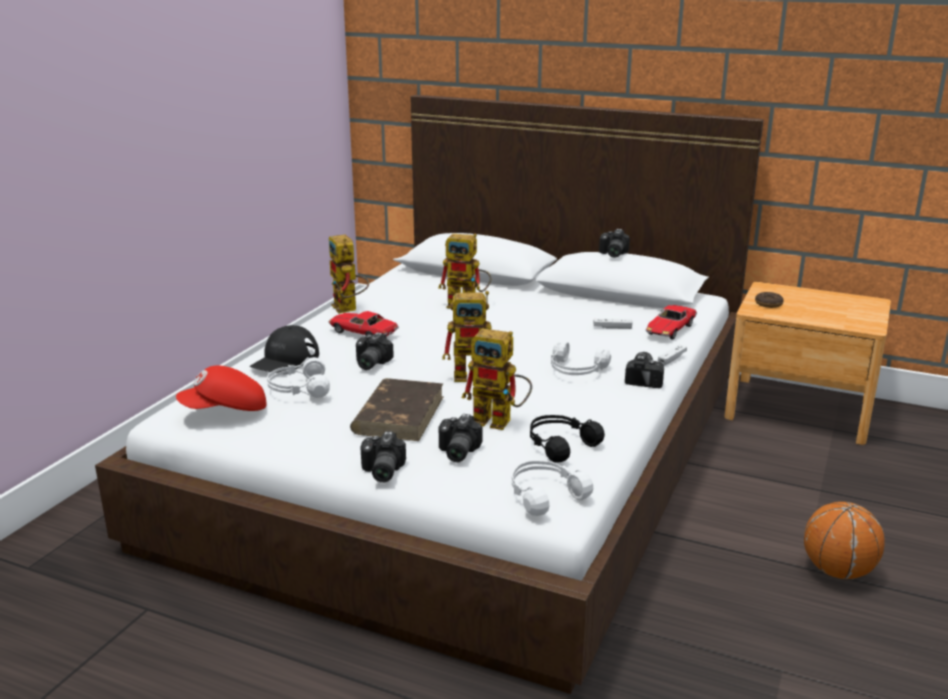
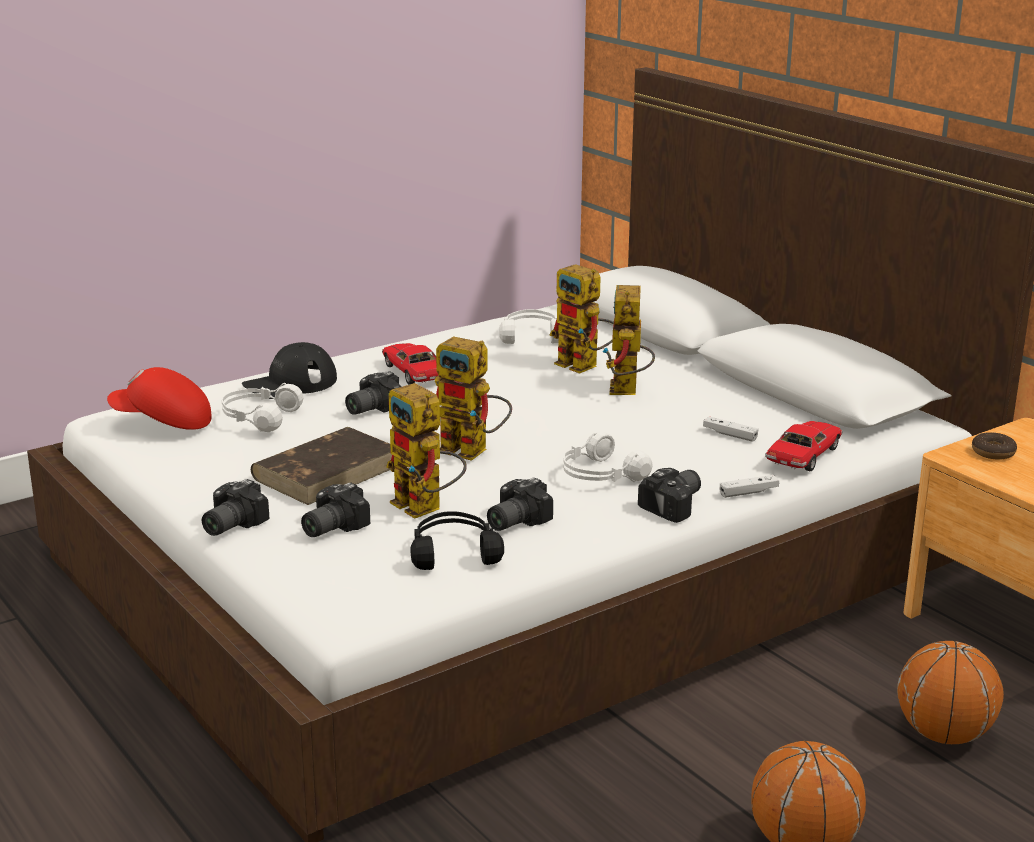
camera: 30 degrees right, 0 degrees up
(349, 309) = (438, 342): toy robot -> toy robot (627, 392)
(544, 495) = (358, 598): white headphones -> white headphones (531, 336)
(612, 254) = (813, 333): camera -> camera (513, 521)
(670, 330) = (804, 455): toy car -> toy car turned 150 degrees clockwise
(825, 481) = (944, 735): none -> basketball

